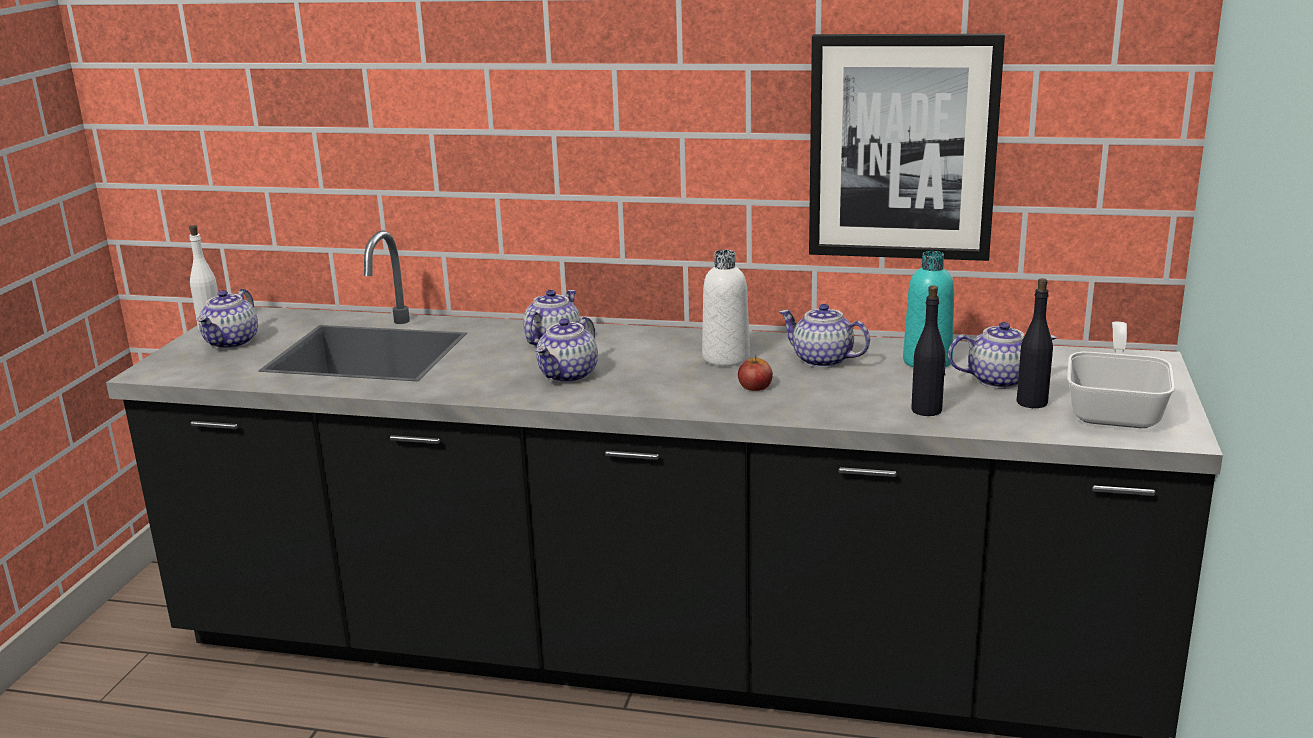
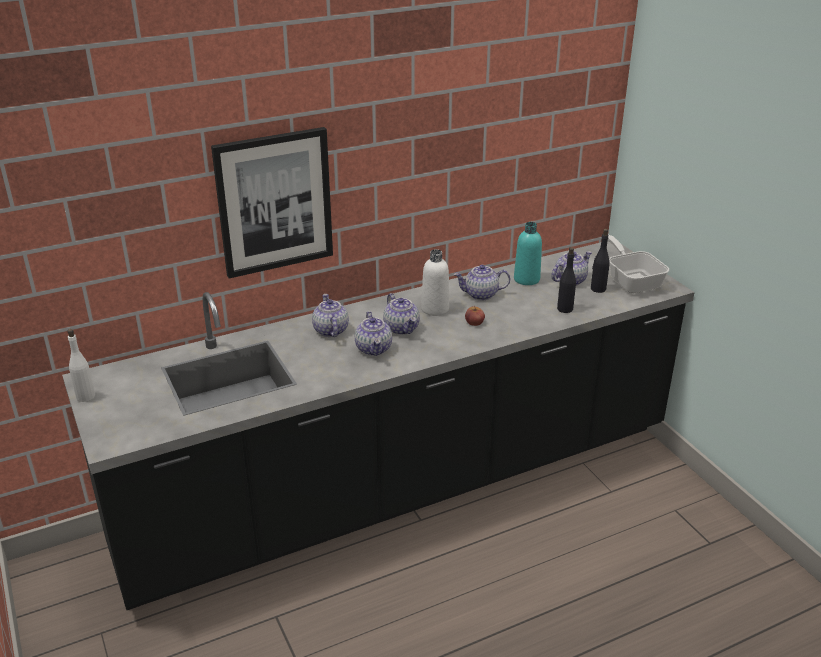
camera: 40 degrees left, 10 degrees up
(232, 342) = (124, 402): teapot -> teapot (402, 328)
(902, 147) = (493, 167): picture -> picture (274, 202)

